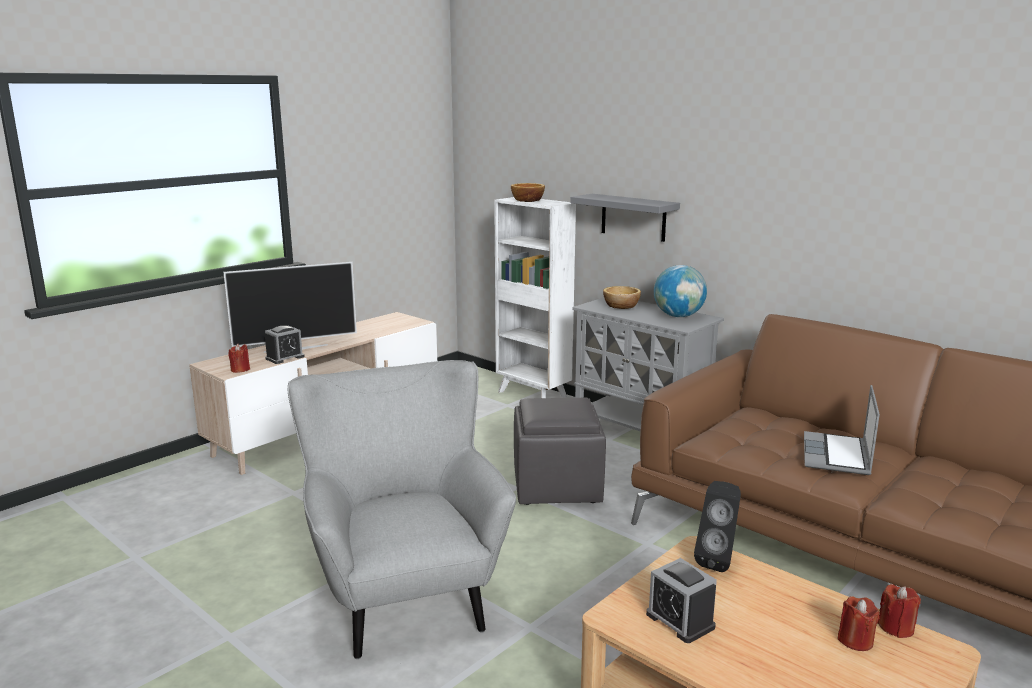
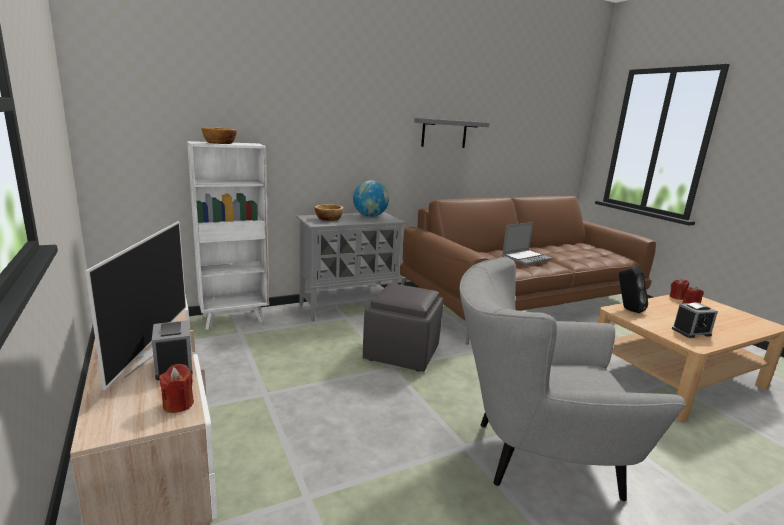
camera: 70 degrees left, 0 degrees up
(633, 217) = (311, 151): grey shelf -> grey shelf (444, 133)
(837, 456) = (526, 258): laptop -> laptop turned 75 degrees counterclockwise

